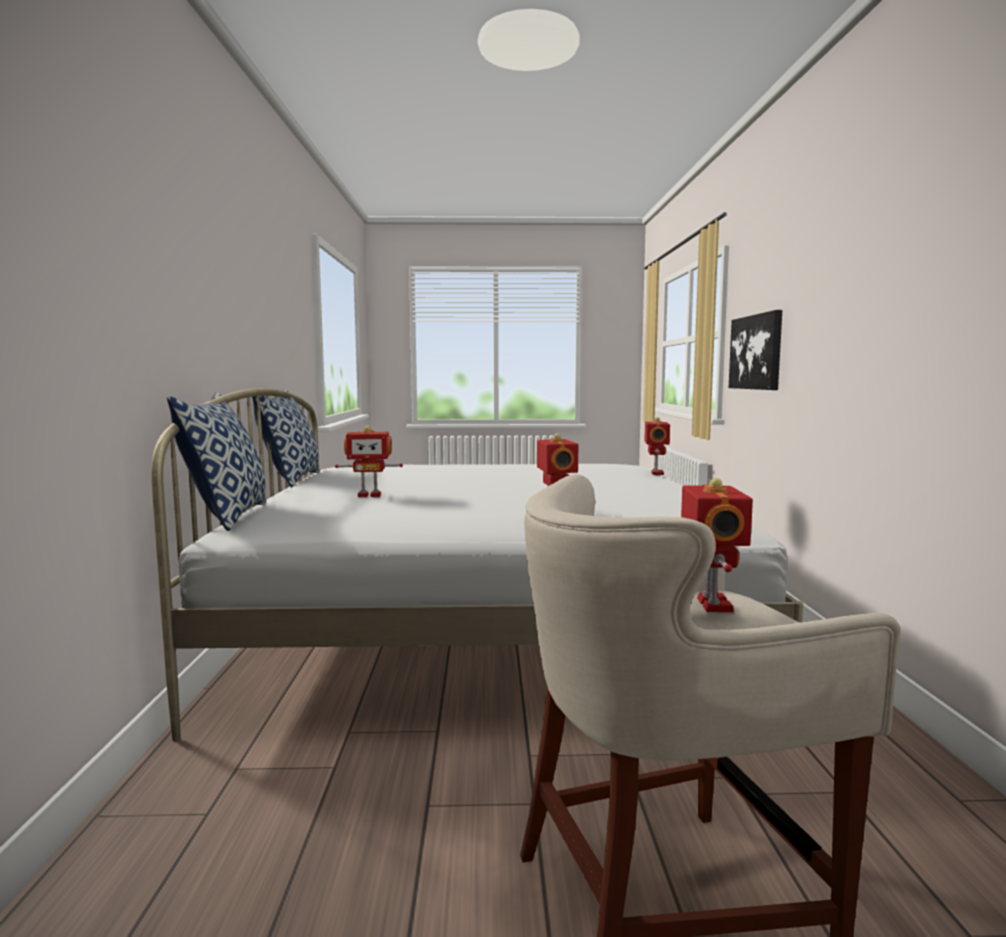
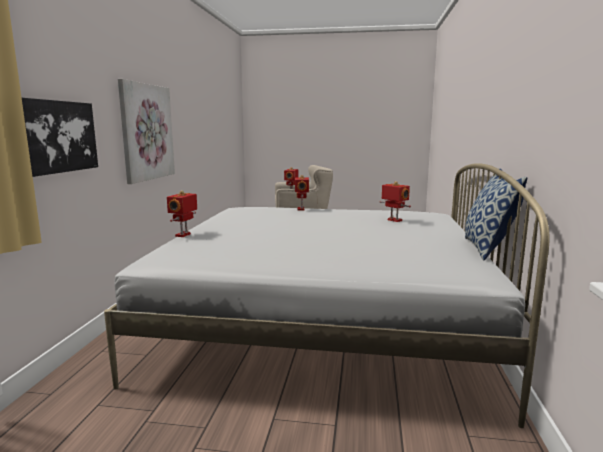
camera: 170 degrees left, 5 degrees up
(226, 516) = (453, 217): pillow -> none
(369, 495) = (394, 220): toy robot -> toy robot turned 45 degrees clockwise
(864, 339) = (147, 132): none -> picture

